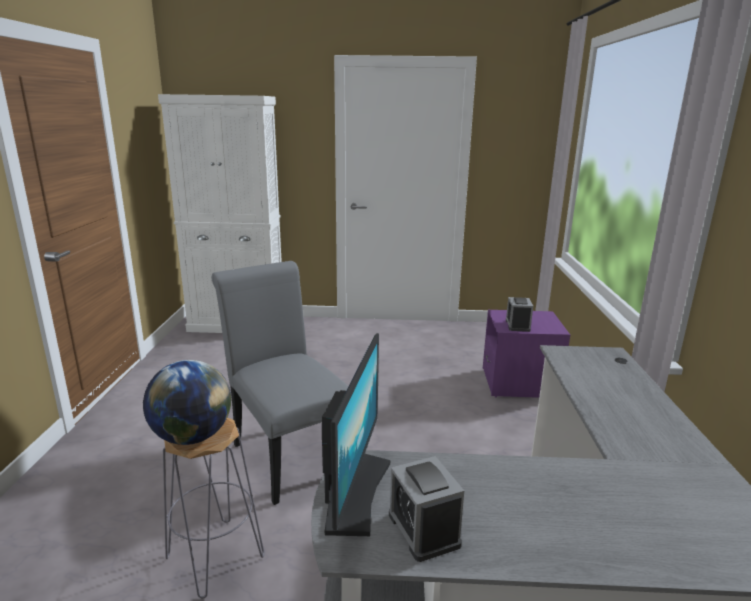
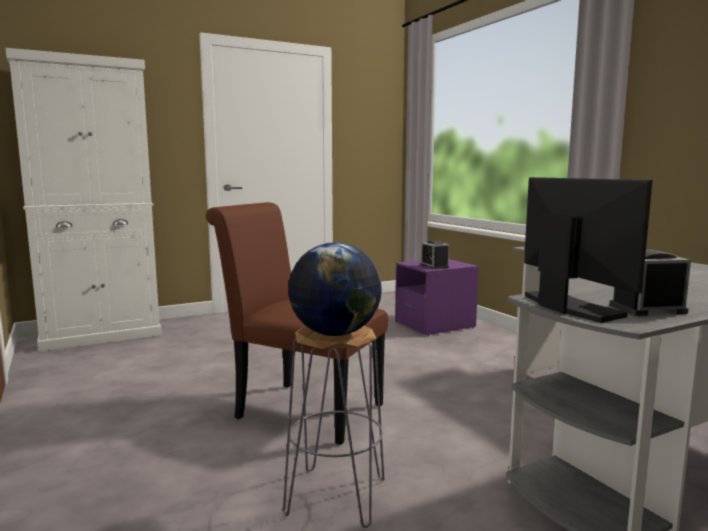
camera: 30 degrees left, 10 degrees down
(287, 453) = (301, 409): grey chair -> brown chair
(423, 529) = (647, 309): alarm clock -> alarm clock turned 135 degrees clockwise

